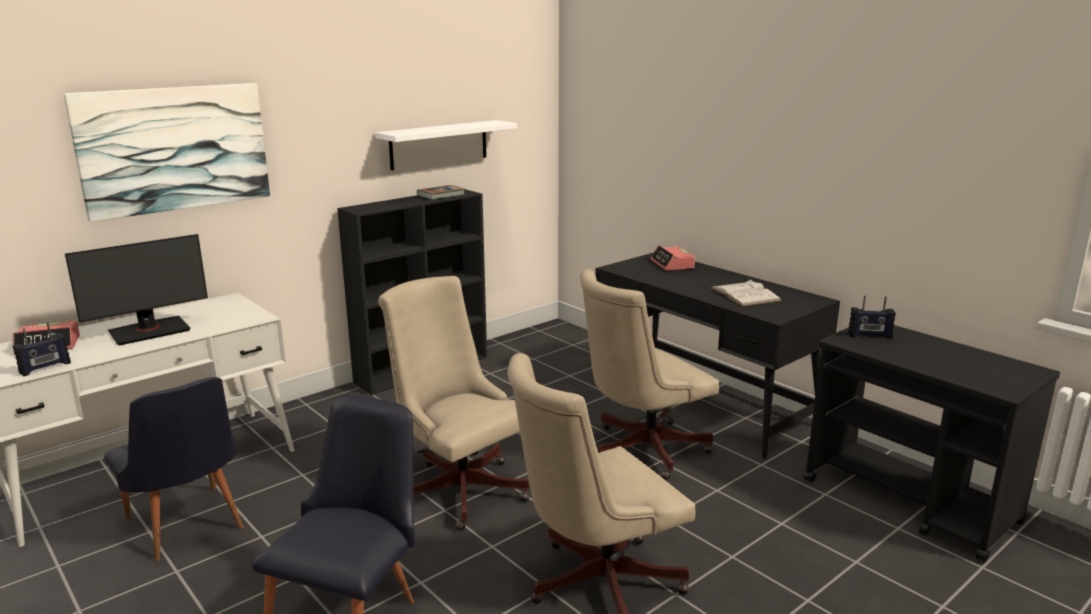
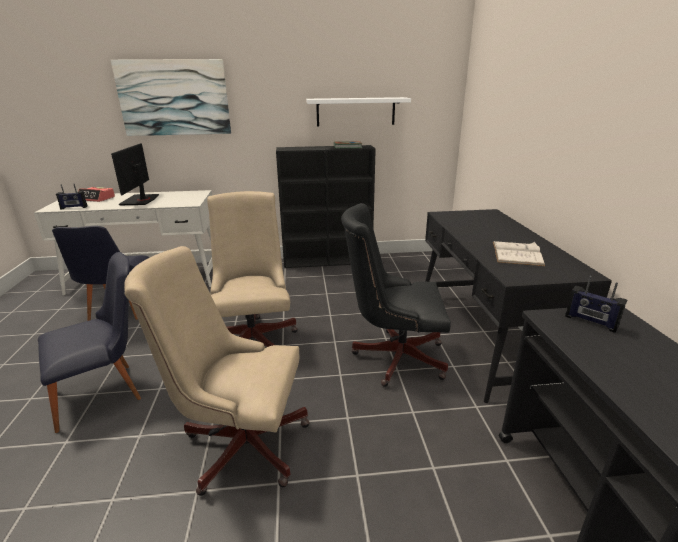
camera: 35 degrees right, 5 degrees up
(149, 331) = (140, 200): monitor -> monitor turned 90 degrees clockwise
(641, 450) = (393, 356): beige office chair -> black office chair
(672, 264) = (491, 220): alarm clock -> none

